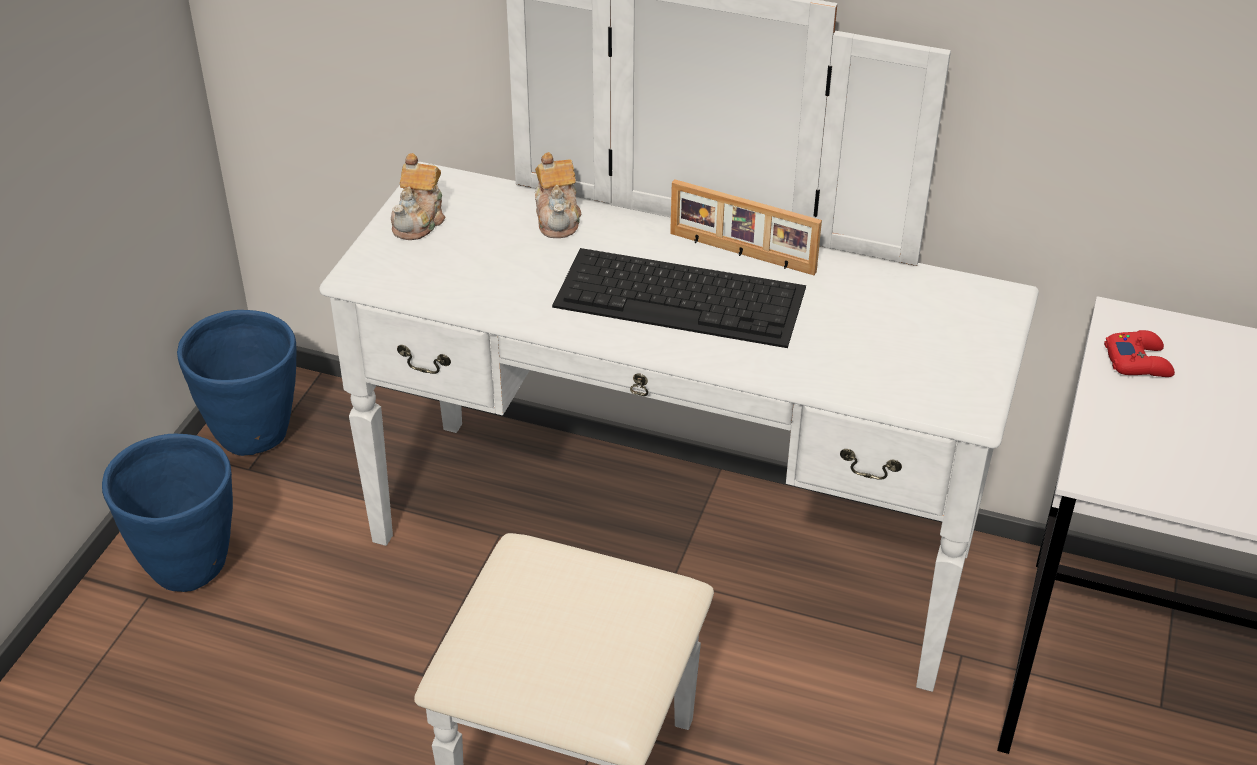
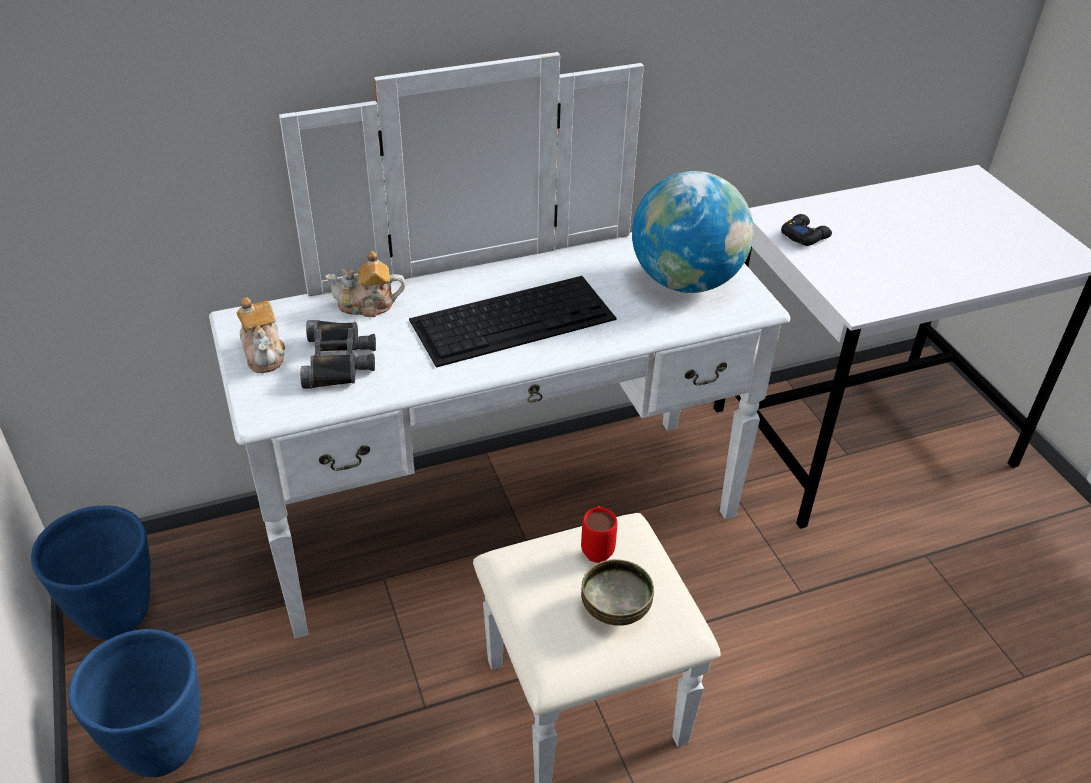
camera: 40 degrees left, 0 degrees up
(474, 258) = (339, 361): none -> black binoculars
(558, 218) = (367, 305): teapot -> teapot turned 135 degrees clockwise
(567, 653) = (615, 609): none -> bowl
(614, 588) = (597, 548): none -> red mug
(741, 254) = (518, 274): picture frame -> none
(918, 345) = (686, 281): none -> globe
(1138, 361) = (804, 235): red game controller -> black game controller

